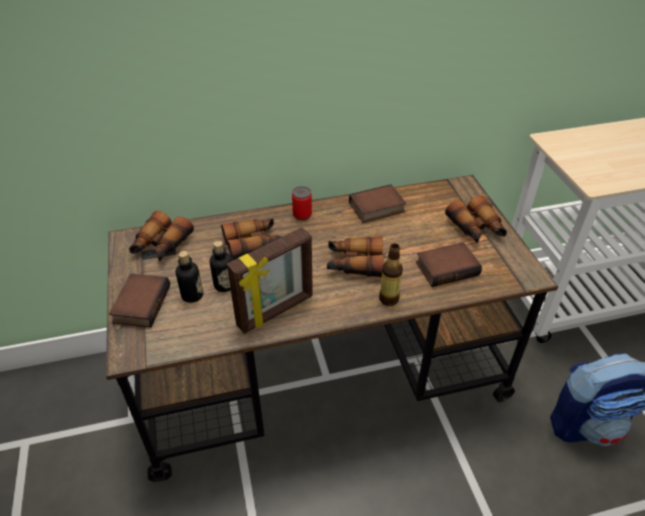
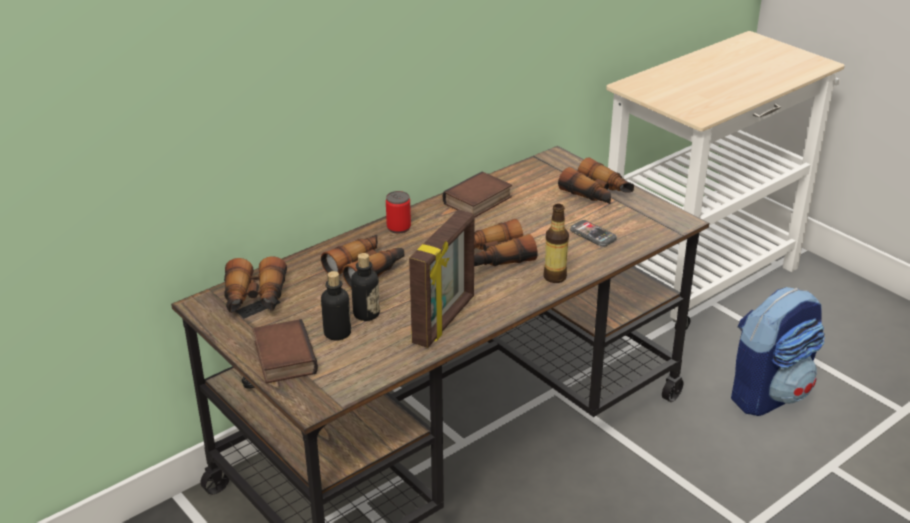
camera: 25 degrees left, 10 degrees down
(447, 267) = (593, 235): book -> phone

